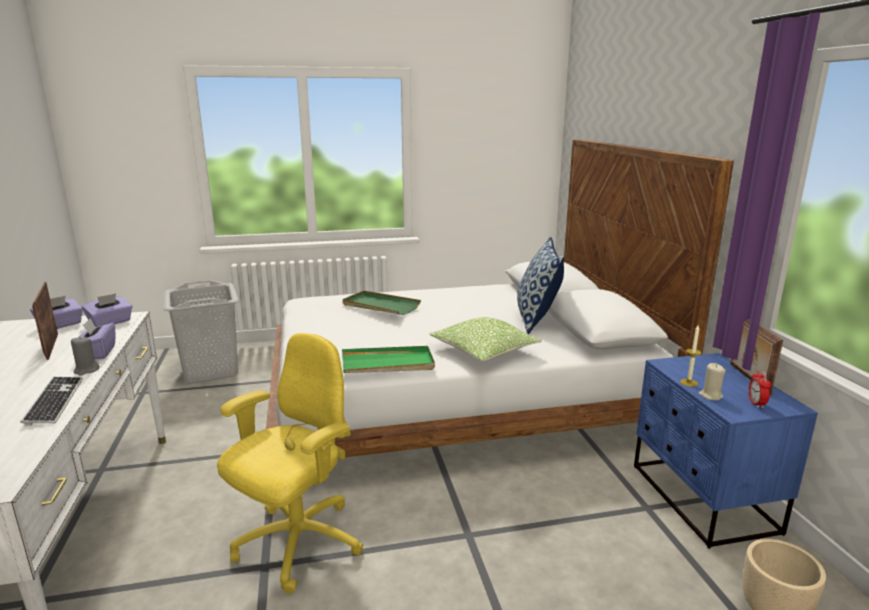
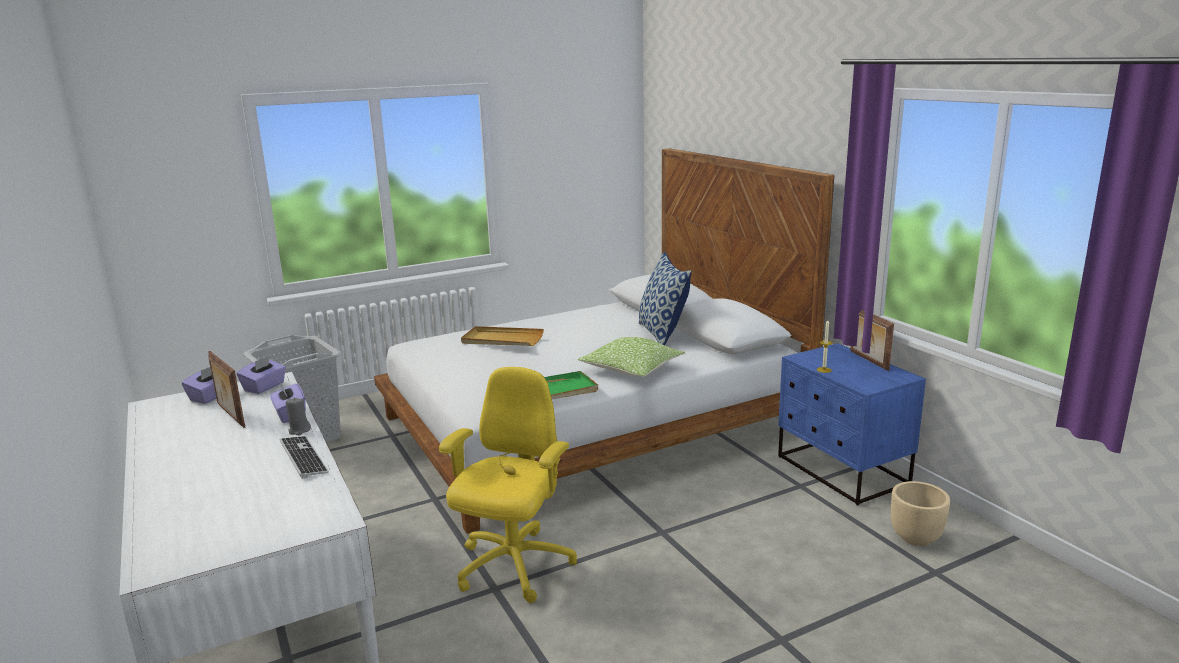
camera: 15 degrees left, 0 degrees up
(380, 306) = (502, 340): green tray -> beige tray
(710, 395) = (844, 377): beige candle -> none
(756, 404) = (880, 378): alarm clock -> none

